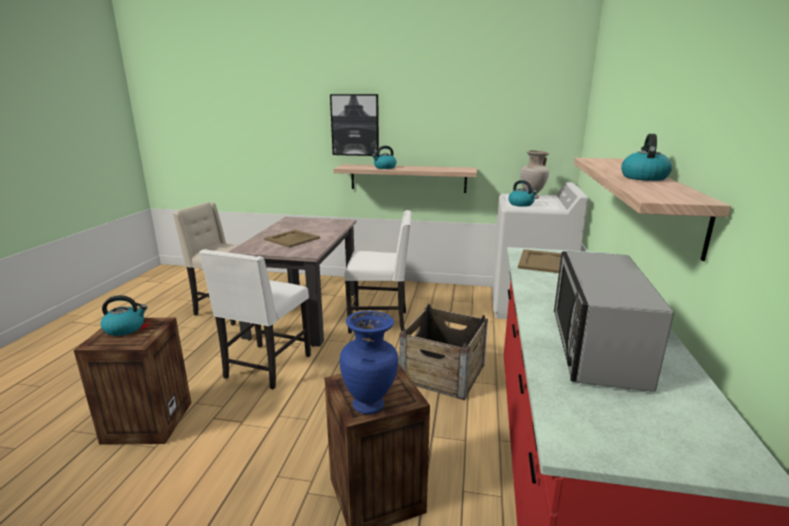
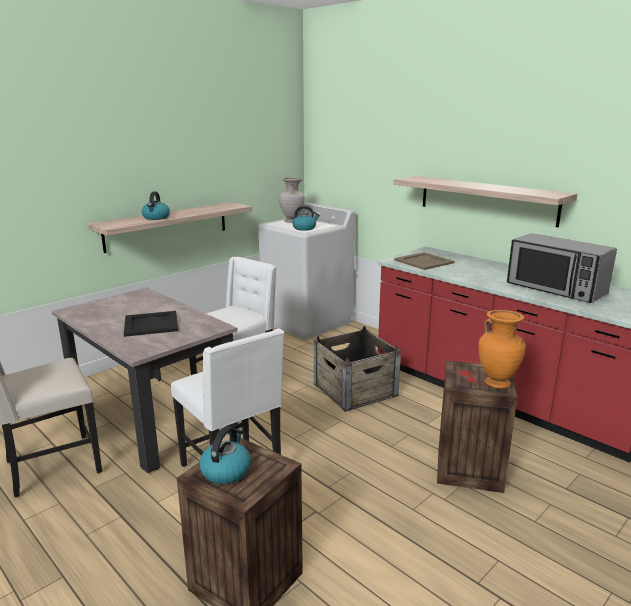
camera: 55 degrees left, 0 degrees up
(292, 239) = (151, 324): beige tray -> black tray
(355, 125) = (99, 171): picture -> none
(370, 405) = (497, 383): blue vase -> orange vase
(643, 177) = (491, 186): kettle -> none

